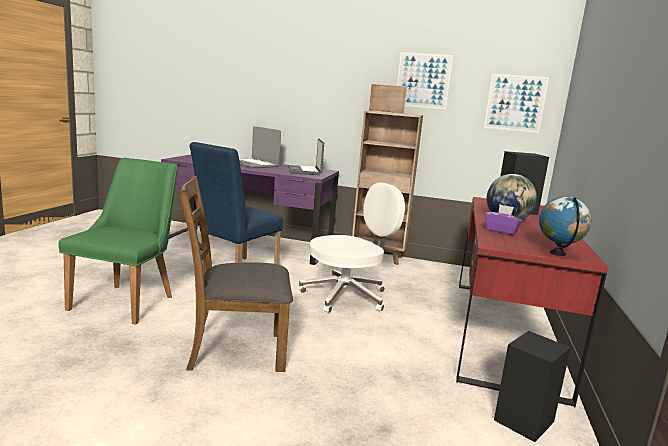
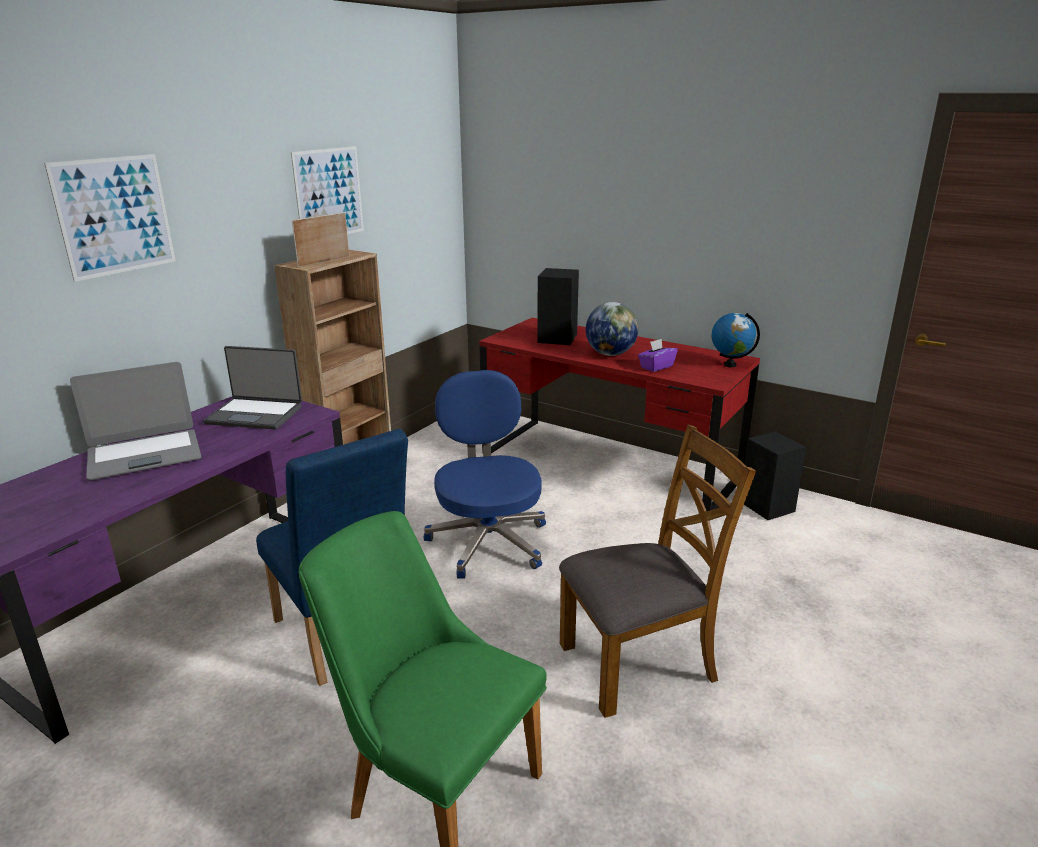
camera: 70 degrees left, 10 degrees up
(236, 350) = (639, 662): brown chair -> brown chair turned 120 degrees counterclockwise
(347, 296) = (488, 541): white office chair -> blue office chair
(515, 103) = (425, 200): picture -> picture (115, 216)

